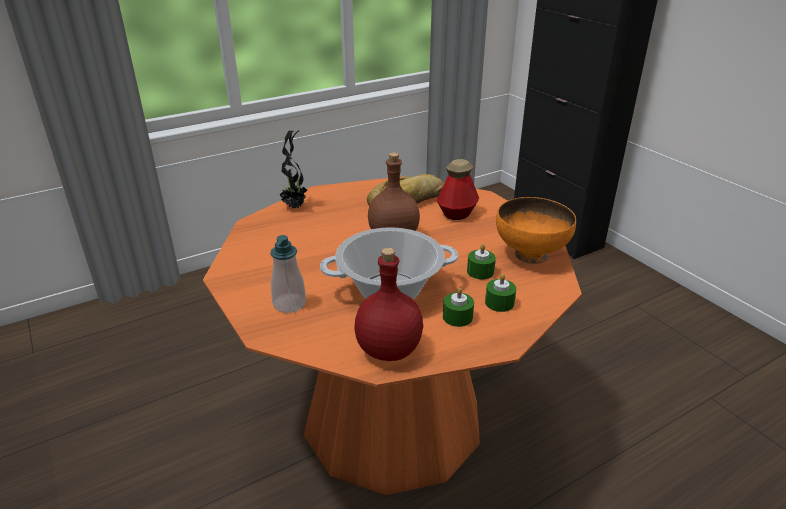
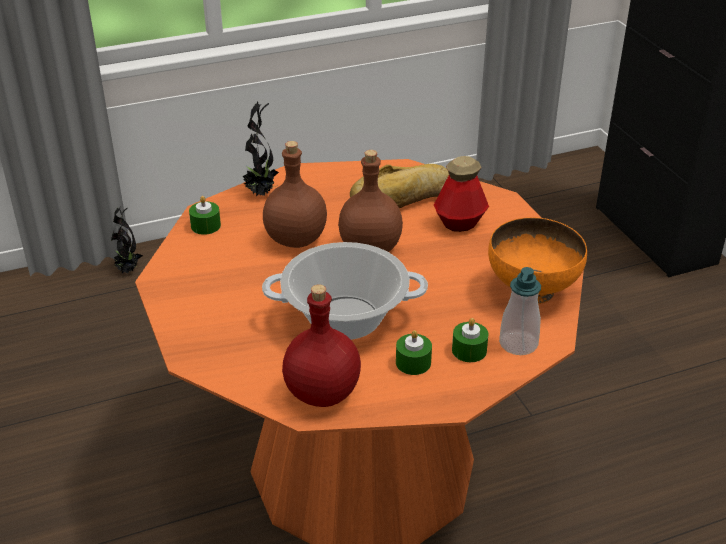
camera: 10 degrees right, 5 degrees up
(180, 293) = (128, 270): none -> potted plant
(289, 304) = (225, 324): soap dispenser -> soap dispenser (518, 344)
(332, 236) = (296, 239): none -> brown bottle
(480, 271) = (461, 307): green candle -> green candle (205, 226)

